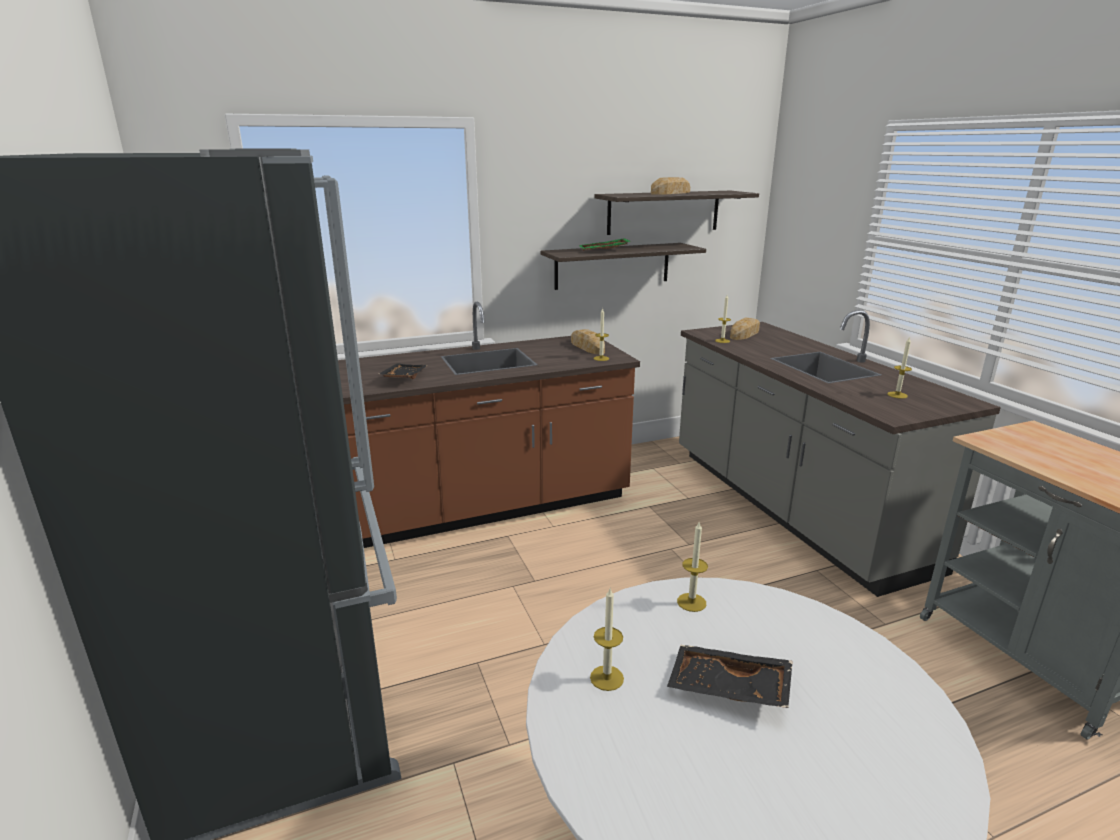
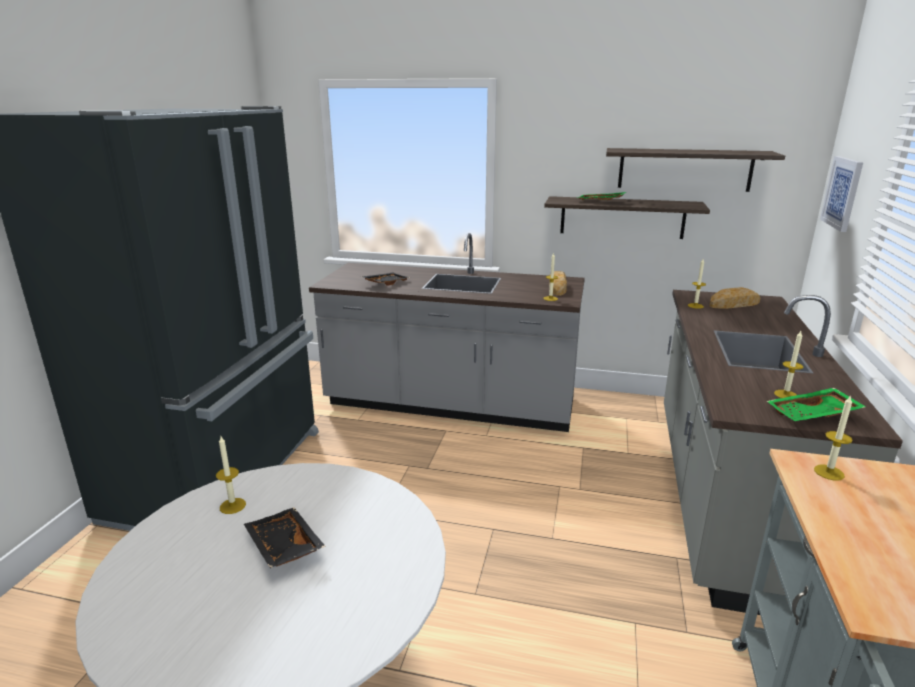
camera: 35 degrees right, 0 degrees up
(481, 508) = (450, 405): brown counter -> grey counter
(670, 193) = (683, 150): bread -> none
(691, 602) = (353, 489): candle -> candle (829, 472)
(802, 223) = (842, 193): none -> picture
(935, 404) = (813, 415): none -> green tray

